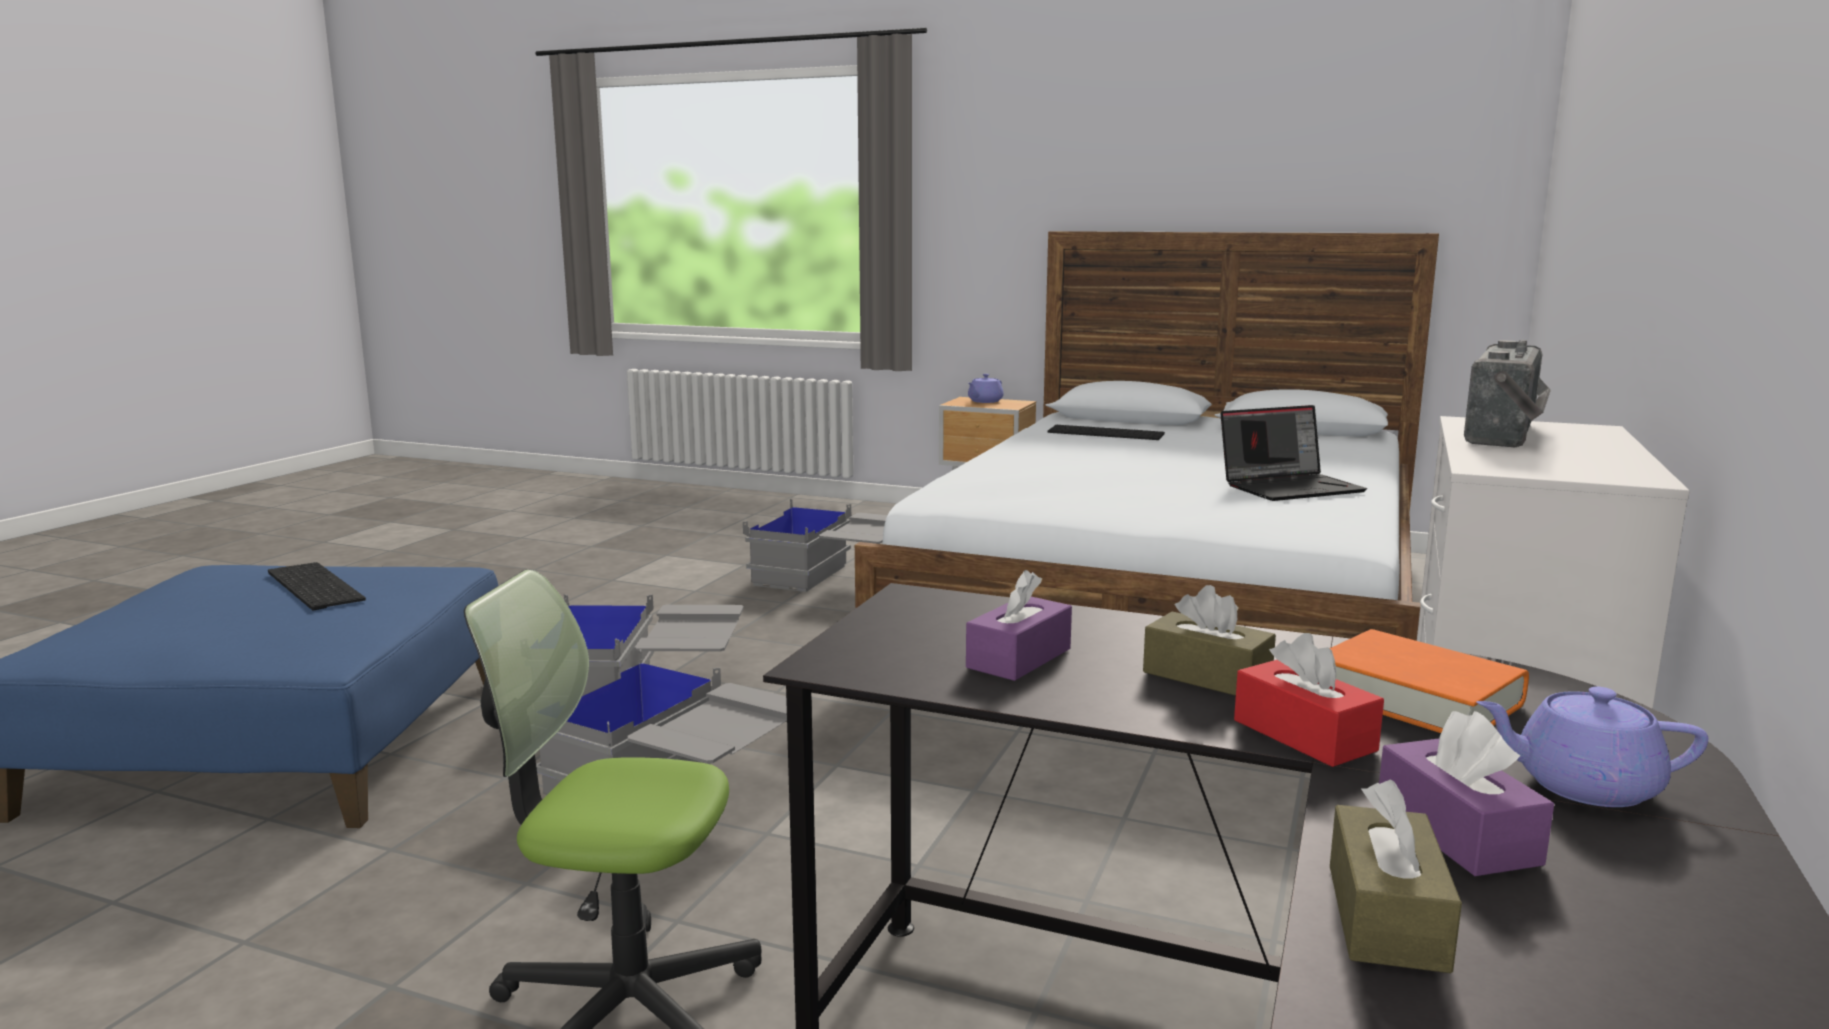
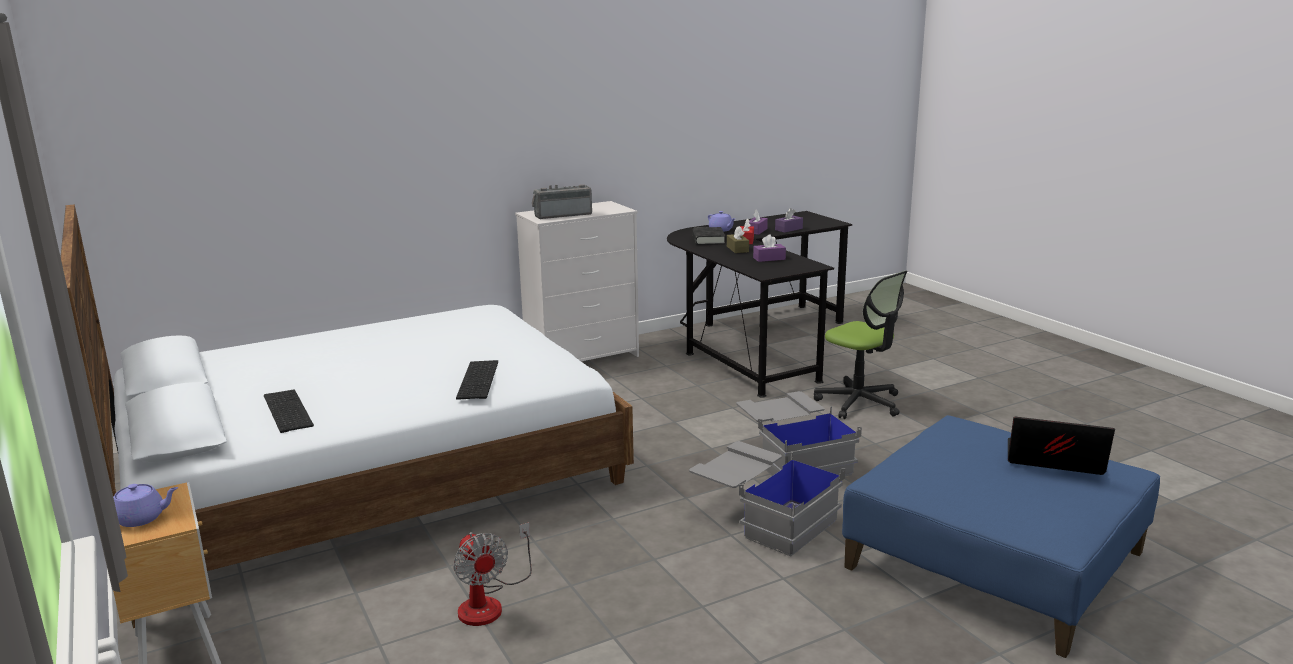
camera: 140 degrees left, 5 degrees up
(311, 586) = (974, 475): keyboard -> keyboard (480, 380)
(832, 579) = (489, 603): grey storage box -> fan
(1290, 487) = (405, 332): laptop -> laptop (1052, 461)
(1386, 916) = (788, 229): brown tissue box -> purple tissue box
(1416, 698) = (708, 240): orange book -> black book

